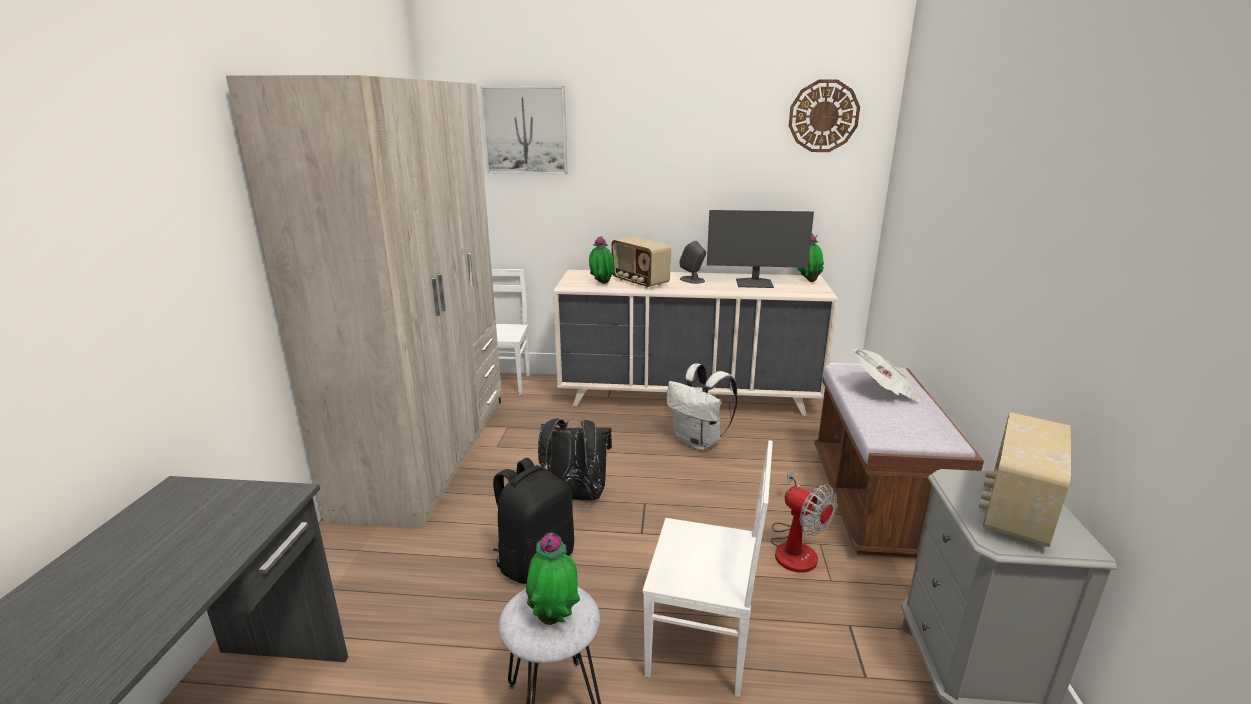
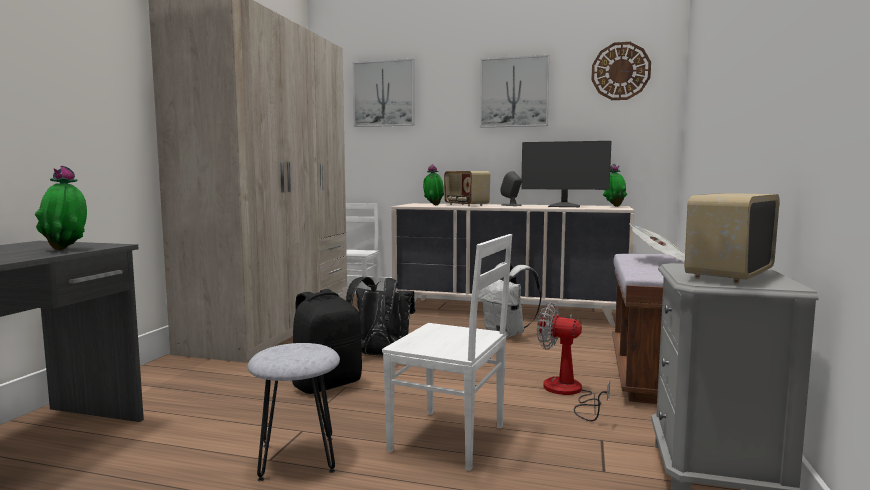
camera: 10 degrees right, 15 degrees down
(554, 618) = (296, 354): potted plant -> potted plant (66, 249)
(694, 136) = (514, 92): none -> picture
(795, 547) = (568, 393): fan -> fan turned 150 degrees clockwise

